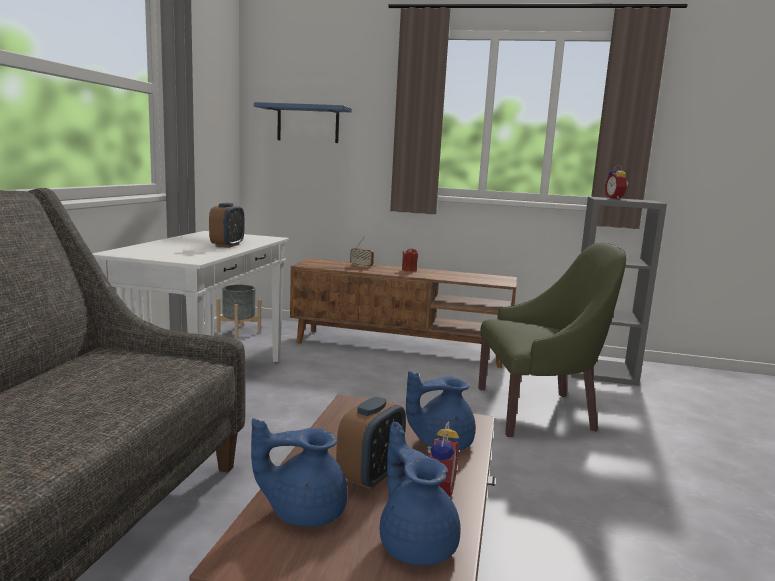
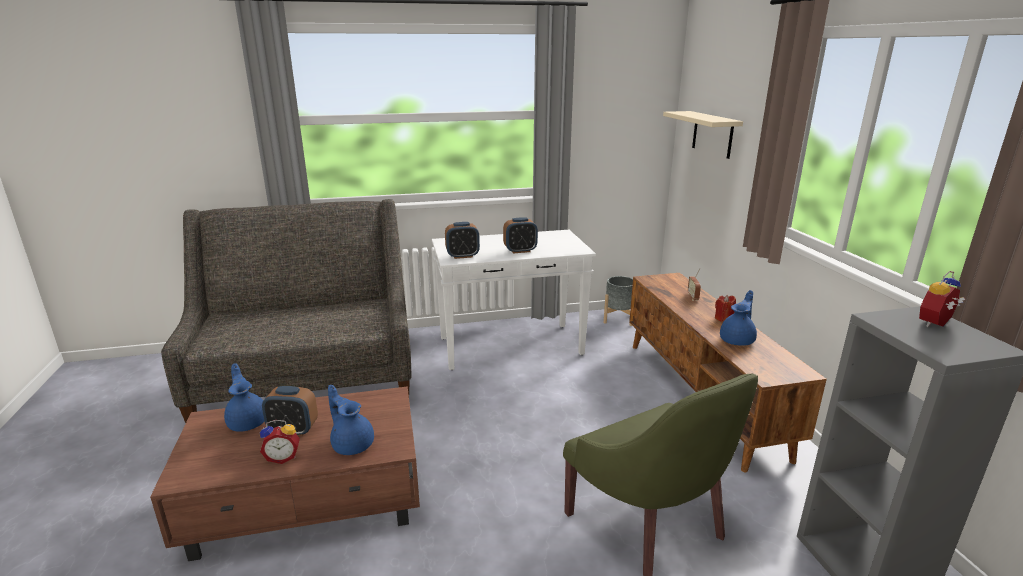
camera: 65 degrees right, 10 degrees up
(191, 256) = (462, 256): none -> alarm clock
(308, 124) = (712, 134): blue shelf -> beige shelf
(416, 543) = (225, 463): blue teapot -> blue teapot (738, 340)

